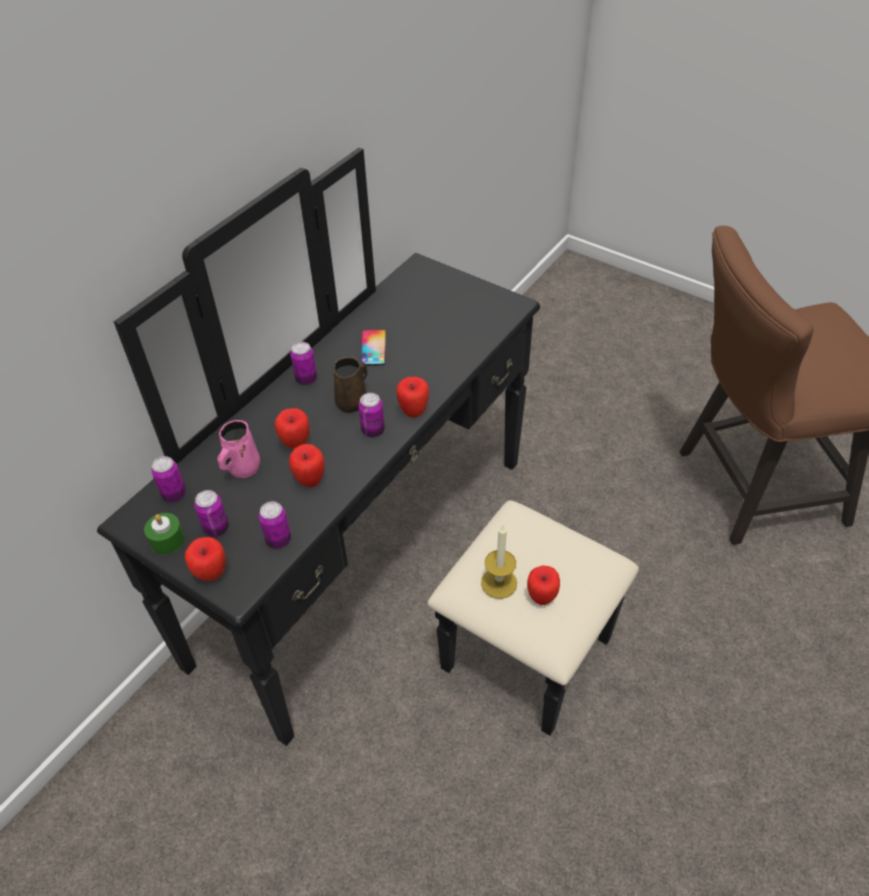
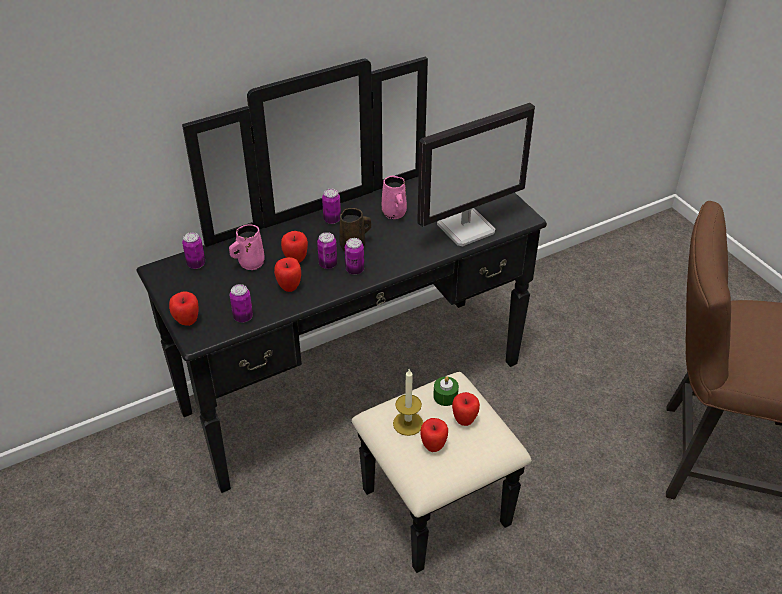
camera: 25 degrees right, 5 degrees down
(167, 540) = (174, 290): green candle -> green candle (445, 396)
(216, 528) = (208, 295): can -> can (328, 264)
(373, 348) = (394, 214): phone -> pink mug
(413, 411) = (393, 267): apple -> apple (464, 420)
(462, 337) = (466, 227): none -> monitor

